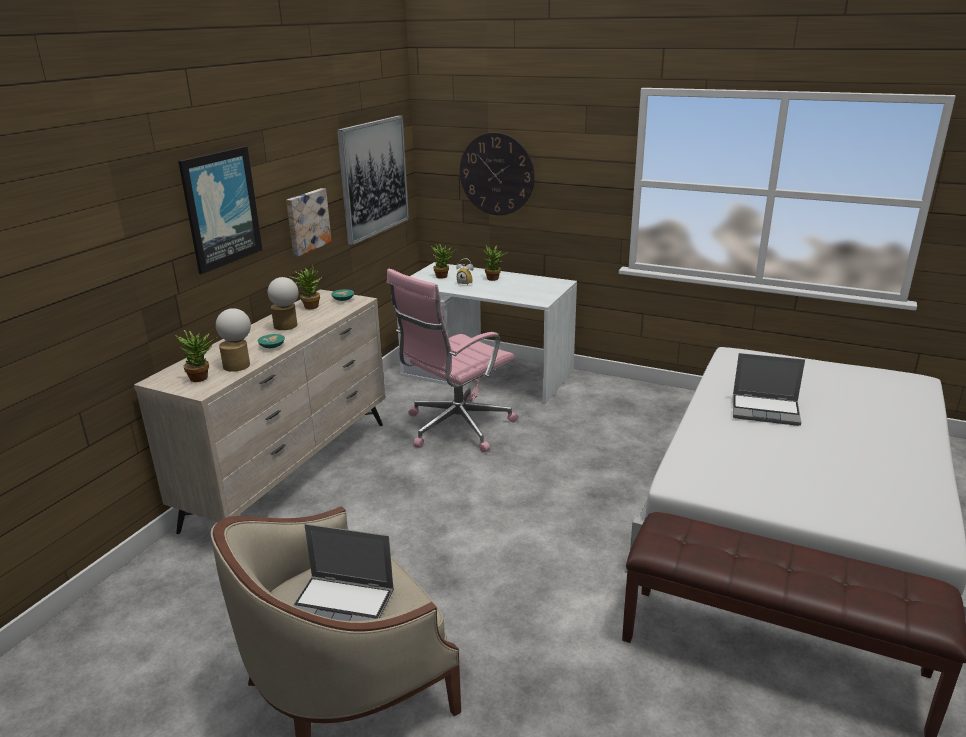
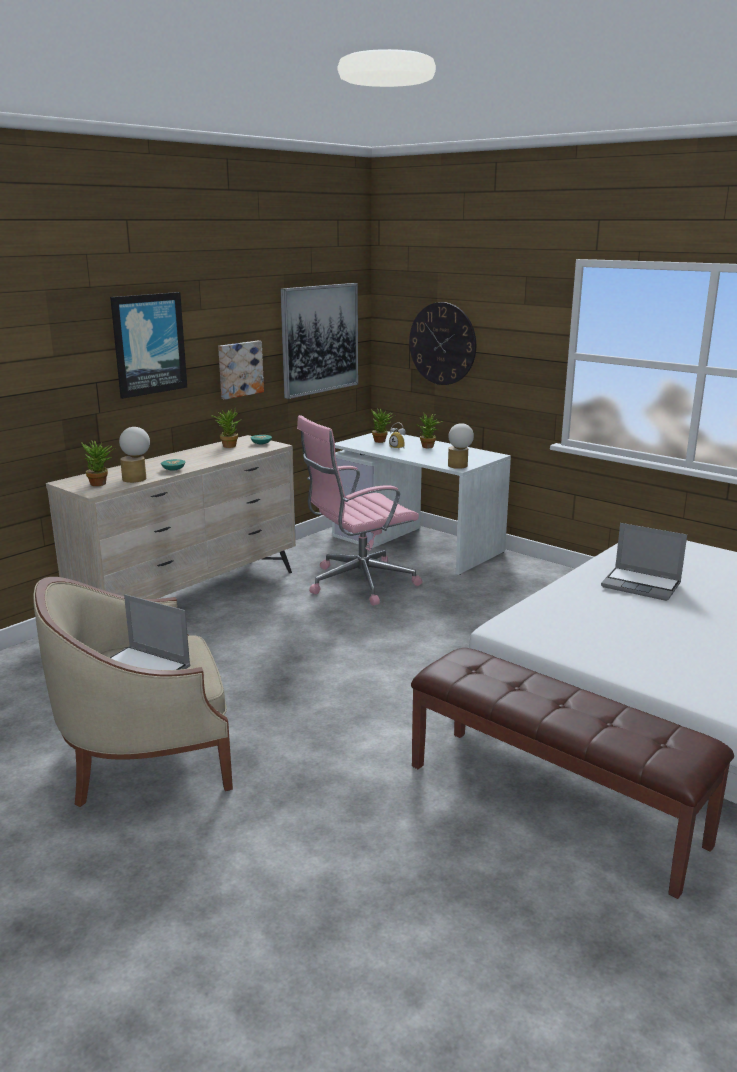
camera: 15 degrees right, 5 degrees down
(286, 327) = (196, 458): table lamp -> table lamp (459, 466)

